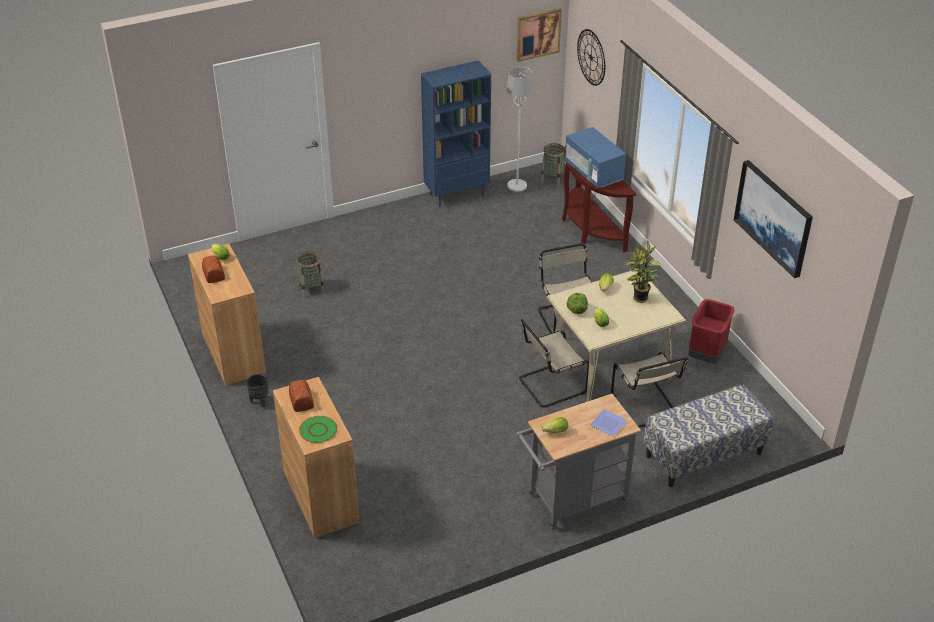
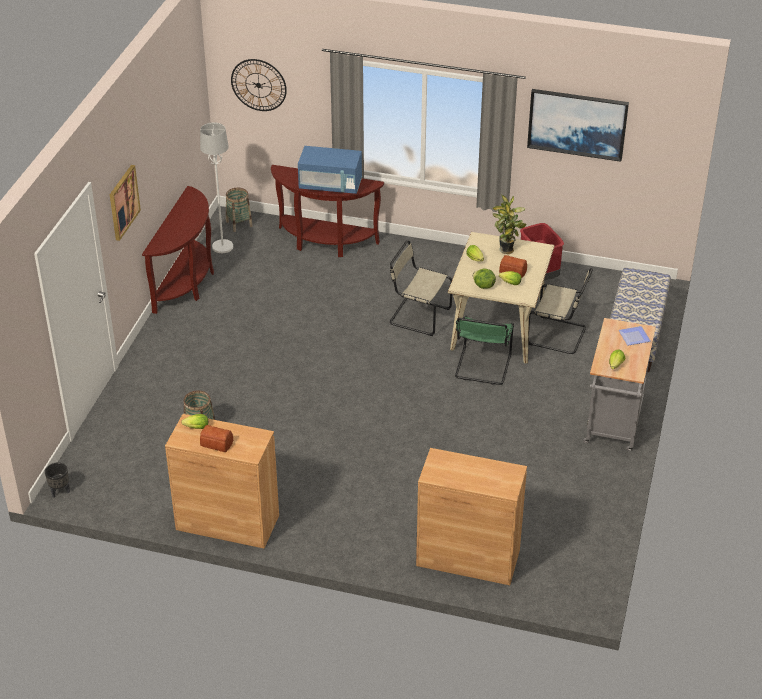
camera: 50 degrees left, 0 degrees up
(260, 401) = (311, 537): black planter -> black planter (60, 491)
(301, 401) = (450, 471): bread -> bread (513, 271)
(318, 430) = (496, 479): green plate -> none
(457, 194) = (187, 283): blue bookcase -> brown console table
(538, 34) = (194, 88): picture -> picture (123, 202)
(550, 386) = (482, 367): beige chair -> green chair

